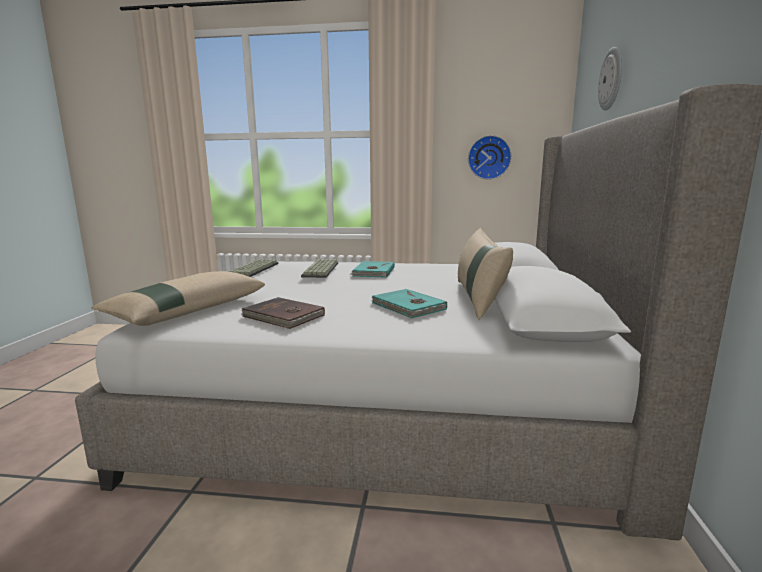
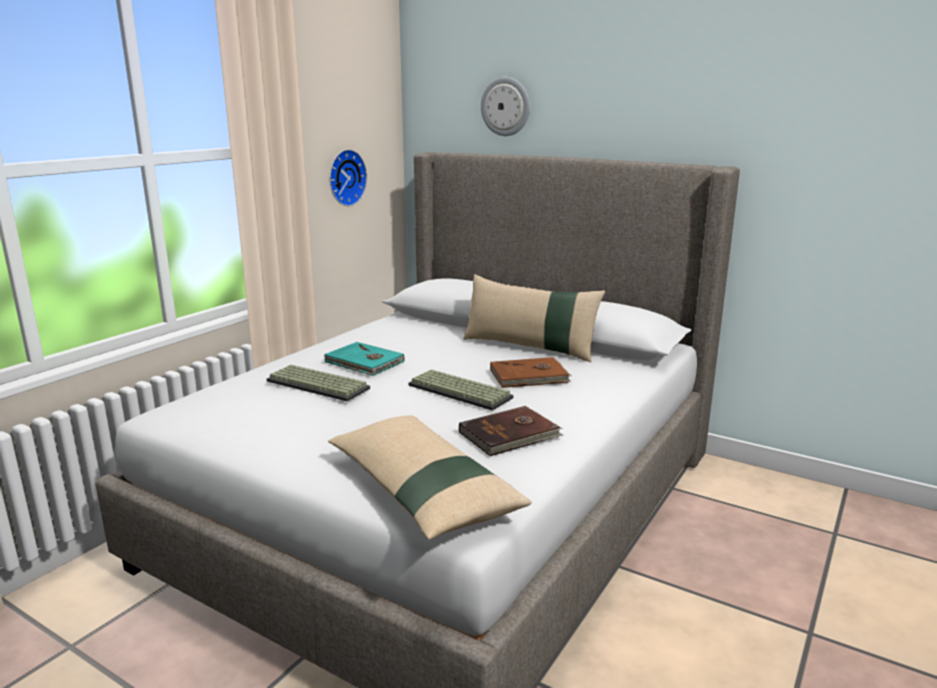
camera: 65 degrees left, 5 degrees up
(254, 270) = (237, 426): keyboard -> keyboard (461, 391)
(408, 306) = (529, 376): turquoise book -> brown book

